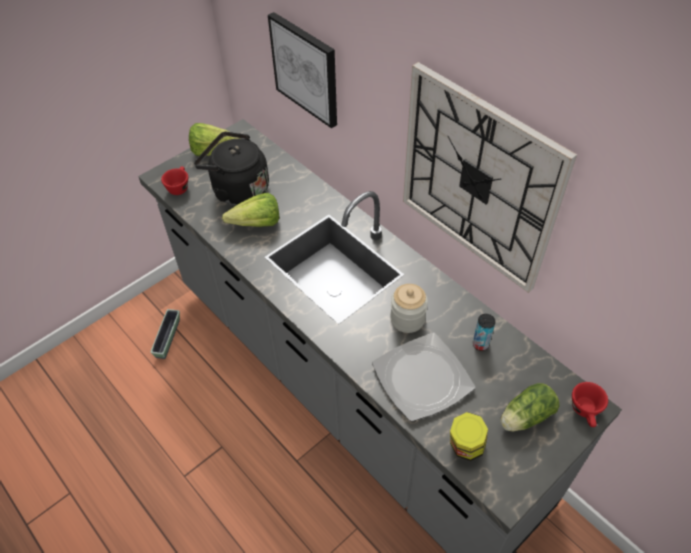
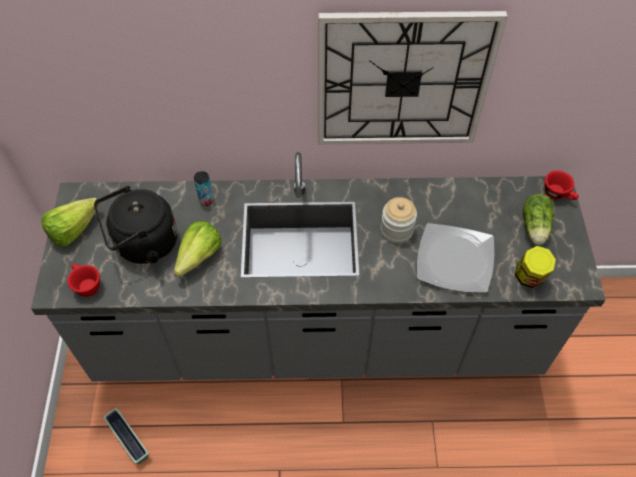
camera: 50 degrees left, 5 degrees up
(306, 69) = (155, 87): picture -> none
(480, 344) = (458, 206): can -> can (206, 200)

